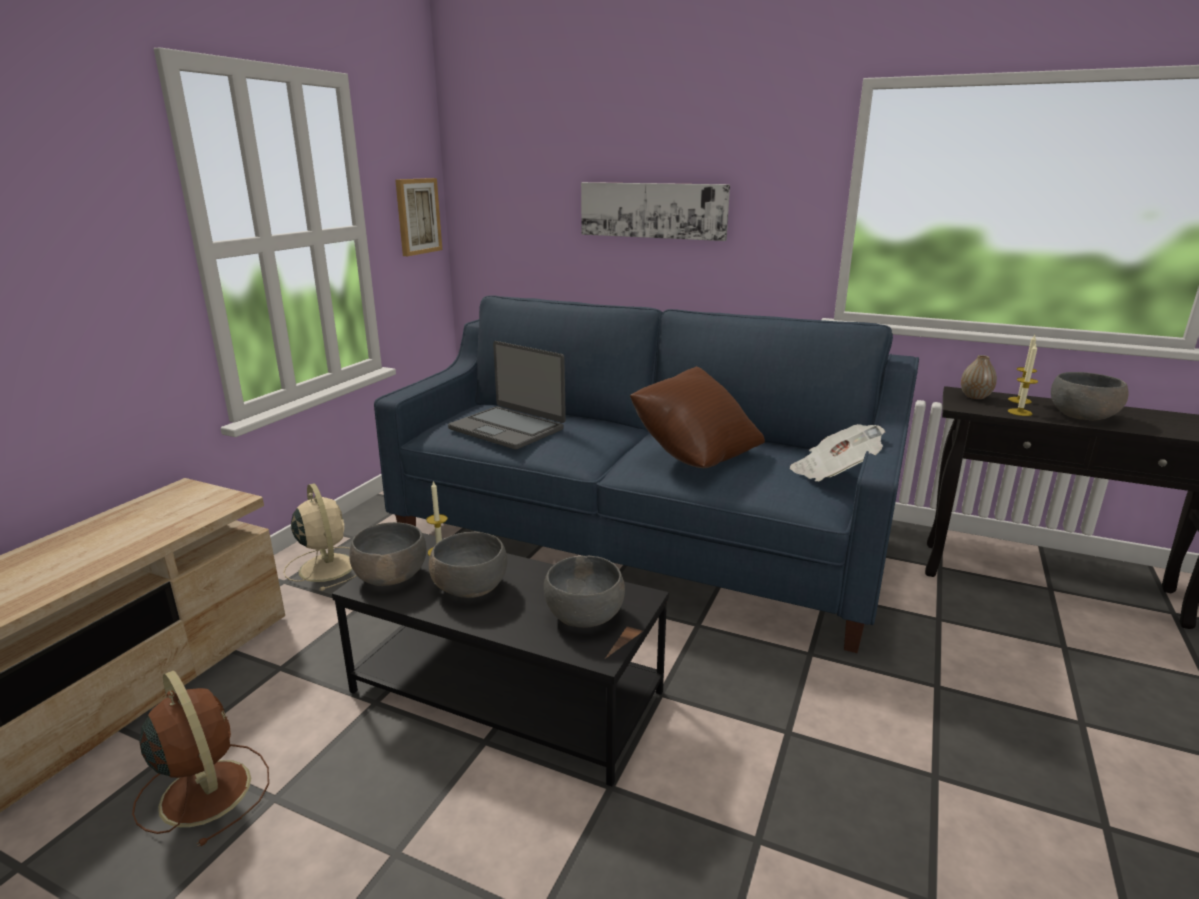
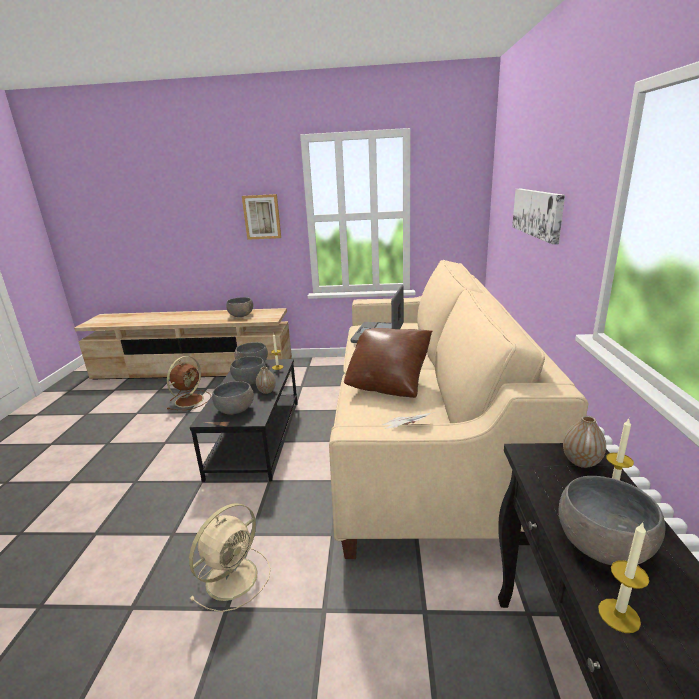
camera: 70 degrees right, 0 degrees up
(124, 531) = (241, 315): none -> grey bowl
(326, 566) = (324, 369): beige fan -> beige fan (233, 576)
(417, 216) = (458, 207): picture -> picture (262, 217)
(537, 575) = (267, 391): none -> vase
(640, 538) = (423, 438): blue sofa -> beige sofa
(1019, 412) = (555, 492): candle -> candle (619, 615)

